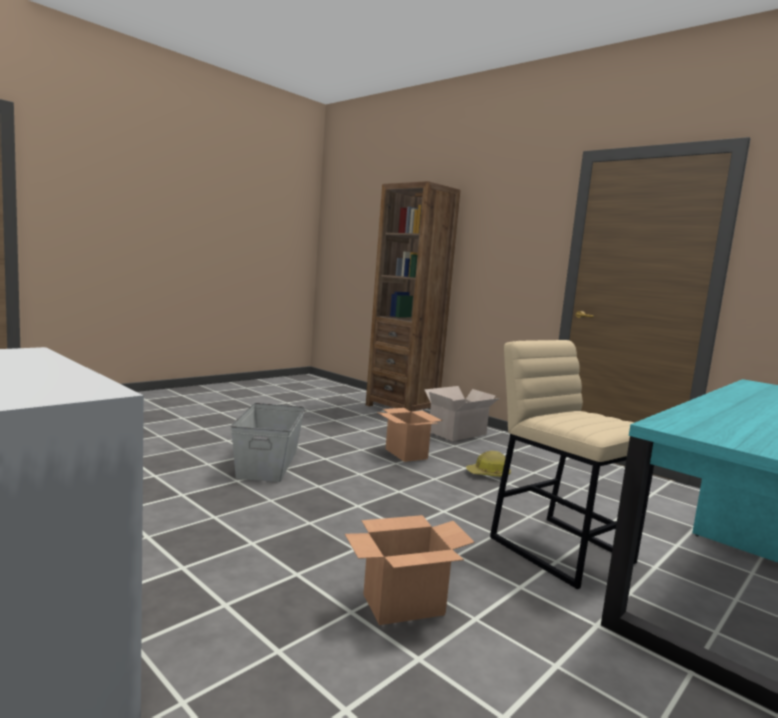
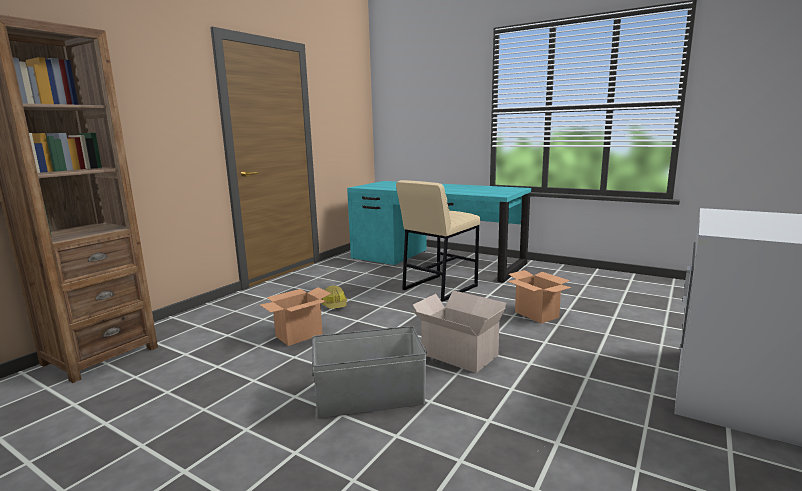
camera: 100 degrees left, 5 degrees up
(459, 433) = (218, 319): cardboard box -> cardboard box (458, 354)

